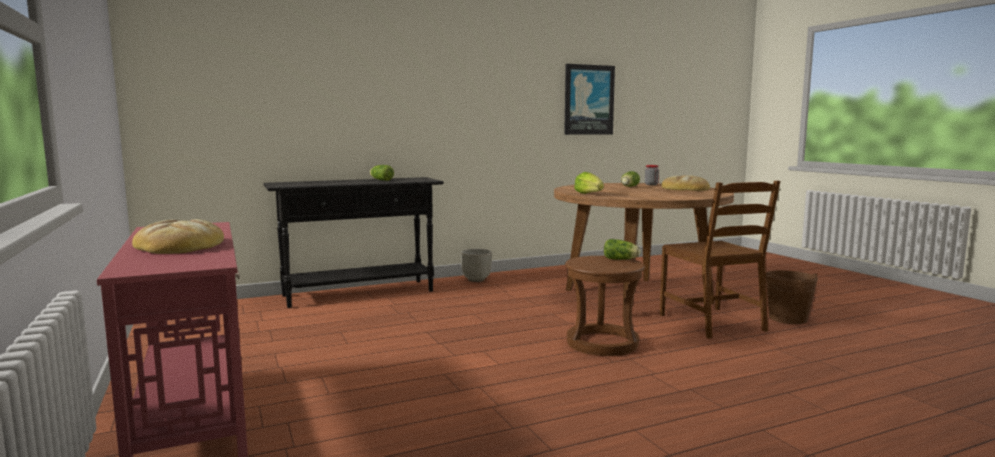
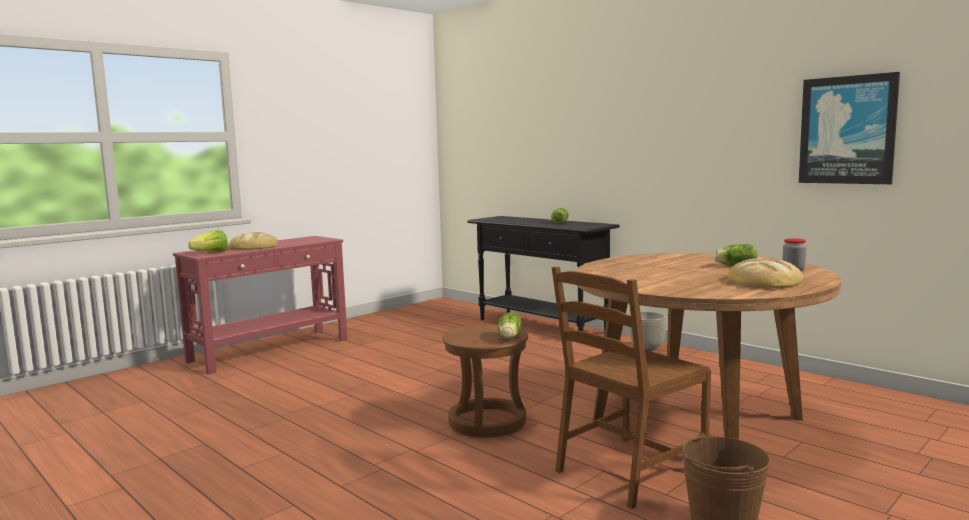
camera: 70 degrees right, 0 degrees up
(589, 194) = (608, 263): lettuce -> lettuce (211, 253)

